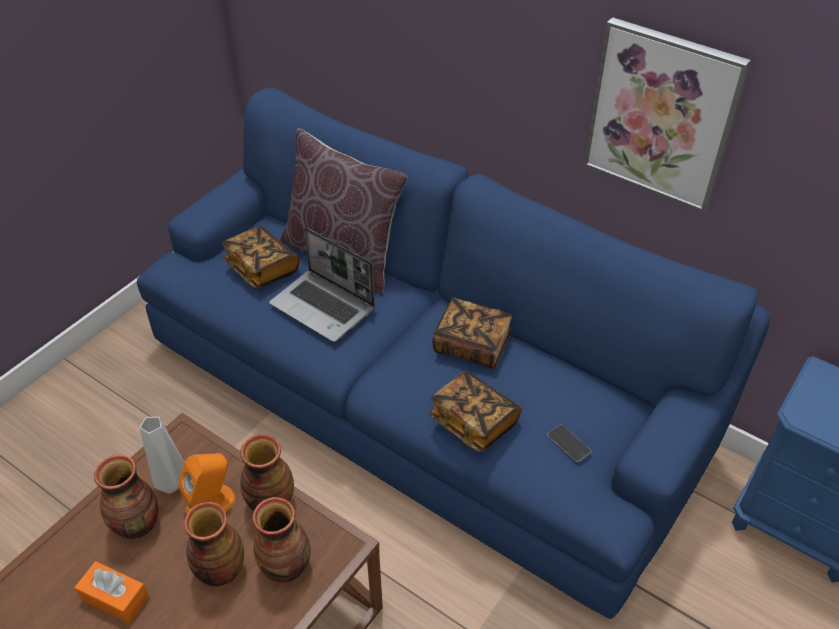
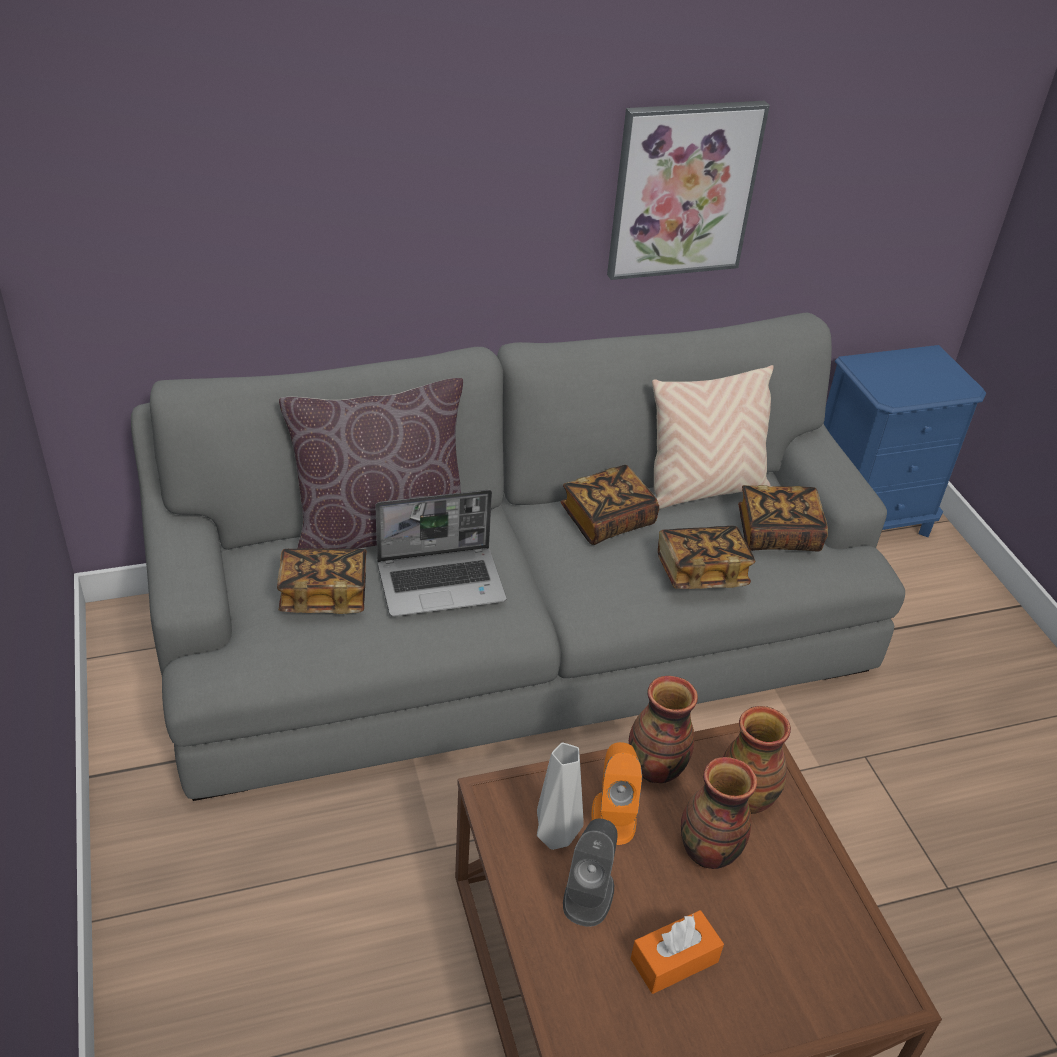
camera: 55 degrees left, 5 degrees down
(137, 525) = (588, 894): vase -> grey speaker
(420, 395) = (519, 637): blue sofa -> grey sofa
(569, 376) = (703, 490): none -> beige pillow
(569, 443) = (777, 534): phone -> book

